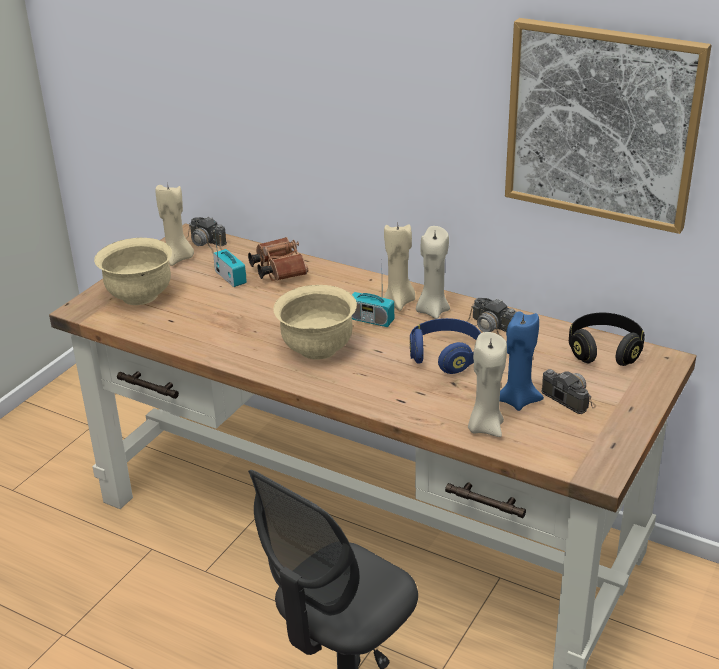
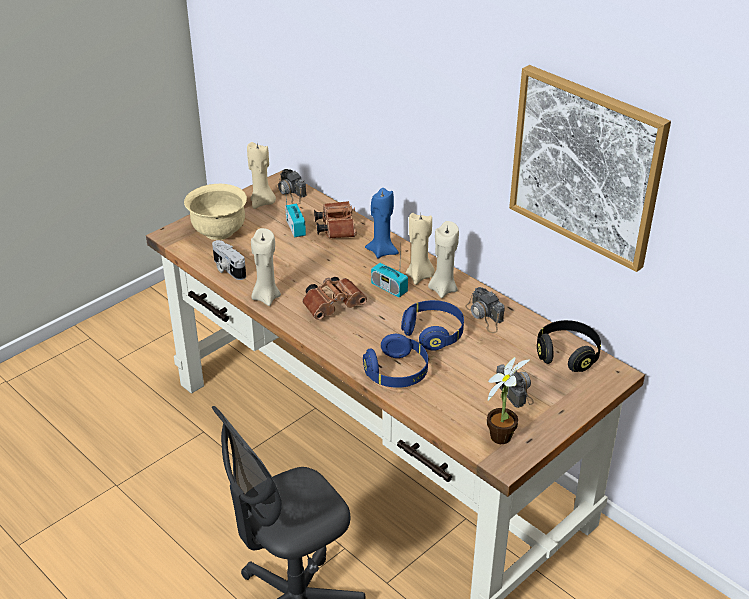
camera: 15 degrees right, 5 degrees up
(168, 332) = (227, 269): none -> camera
(317, 349) = (334, 306): beige bowl -> brown binoculars
(426, 405) = (397, 373): none -> blue headphones
(485, 427) = (433, 402): beige candle -> beige candle (266, 297)
(517, 400) = (471, 384): blue candle -> blue candle (382, 251)
(580, 445) = (502, 434): none -> potted plant

